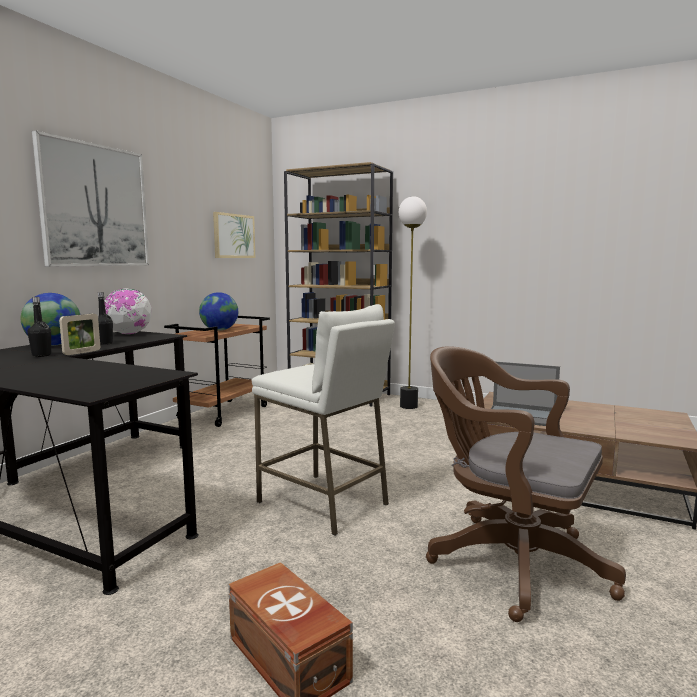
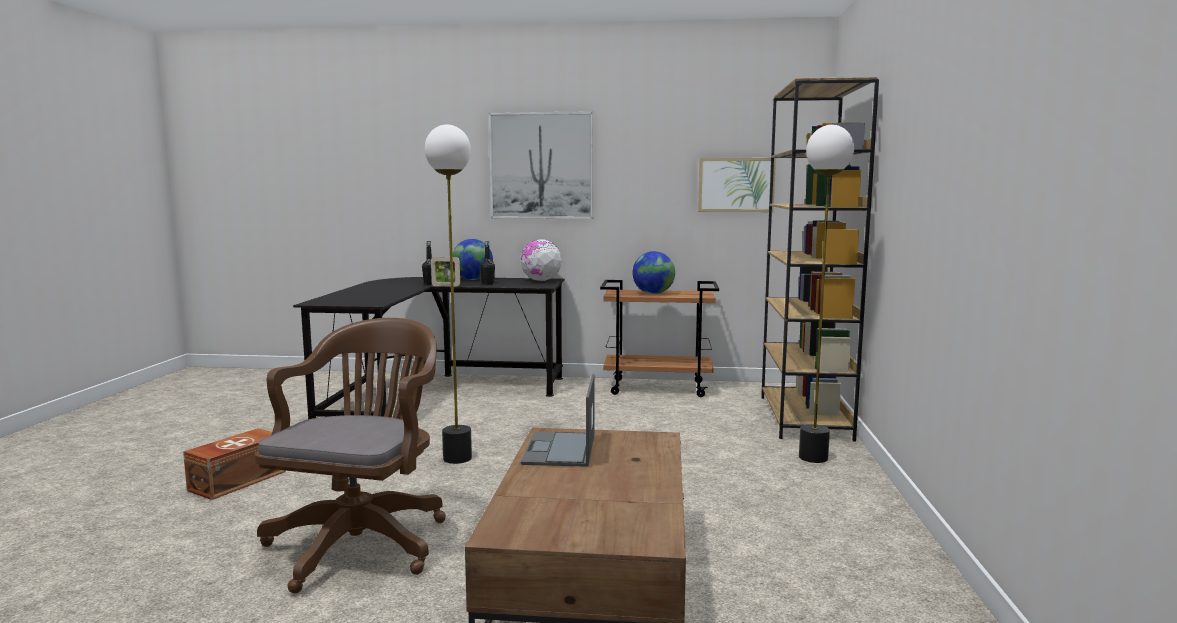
camera: 70 degrees right, 0 degrees up
(323, 503) = (456, 458): white stool -> floor lamp

